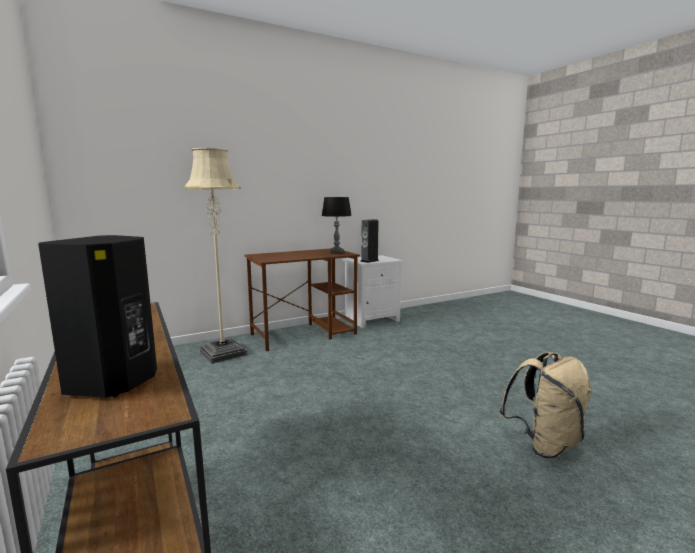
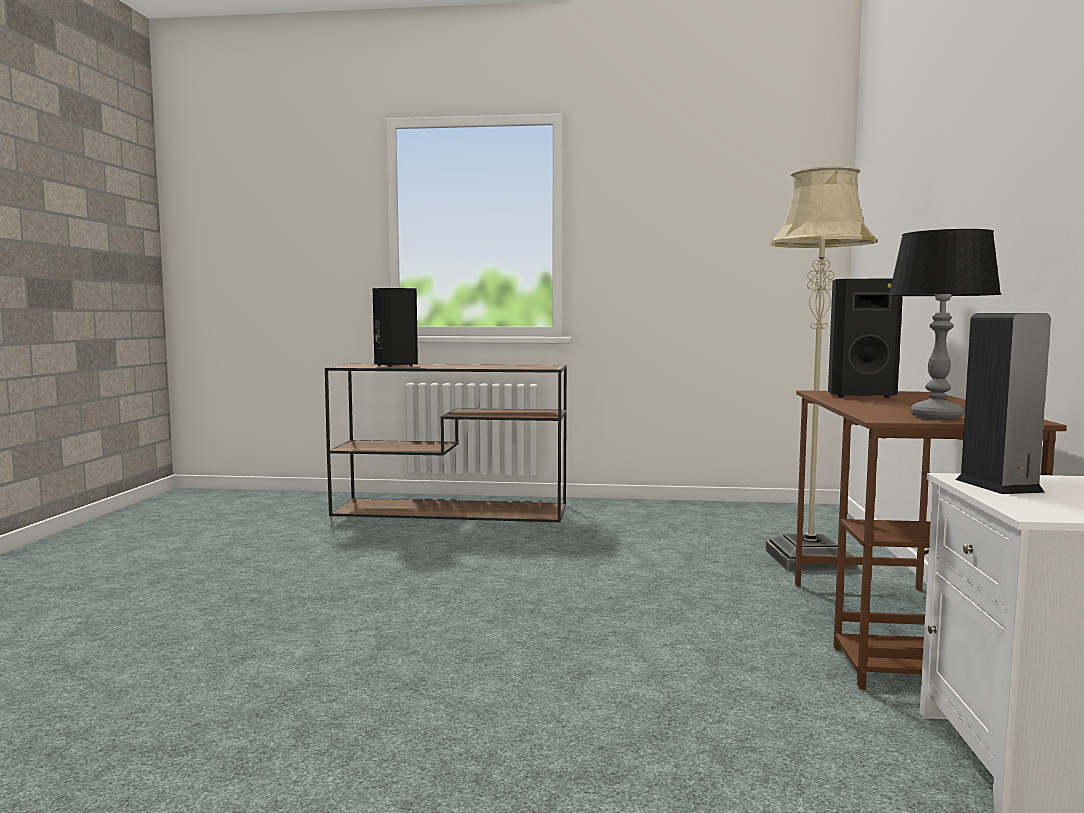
camera: 125 degrees right, 5 degrees down
(278, 257) = (859, 395): none -> black speaker
(544, 444) = (197, 658): beige backpack -> none

